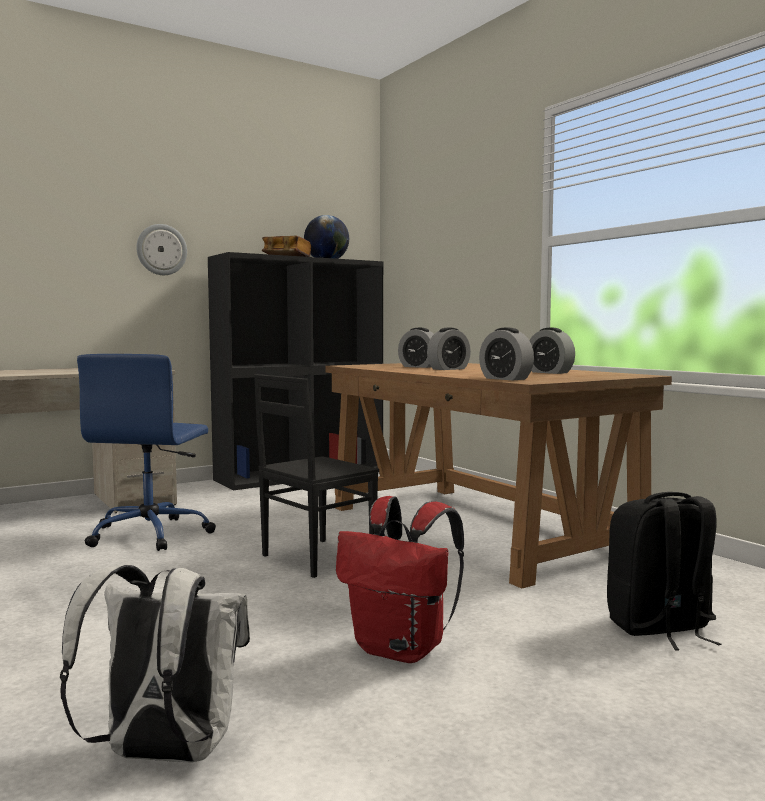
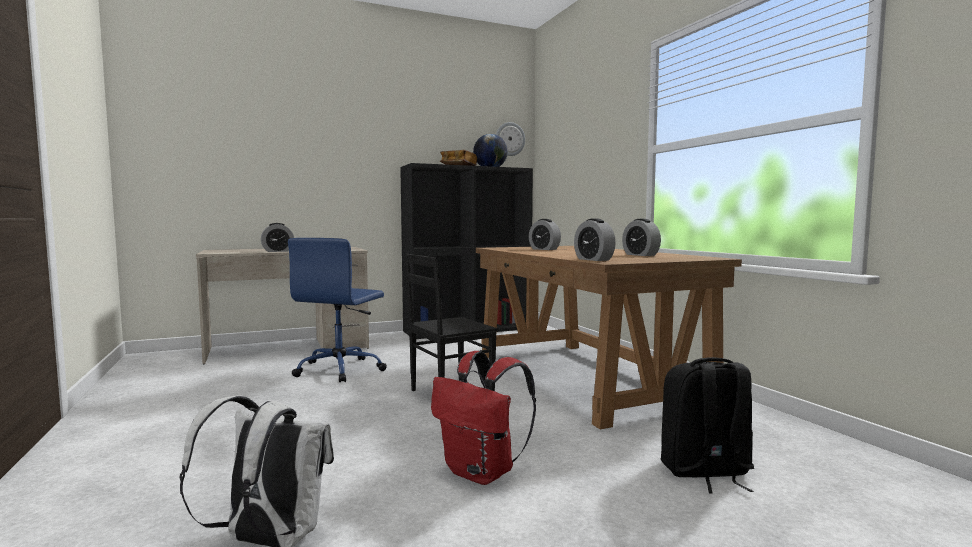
camera: 10 degrees right, 0 degrees up
(161, 250) = (366, 162): wall clock -> wall clock (510, 139)
(448, 369) = (564, 251): alarm clock -> alarm clock (278, 251)

